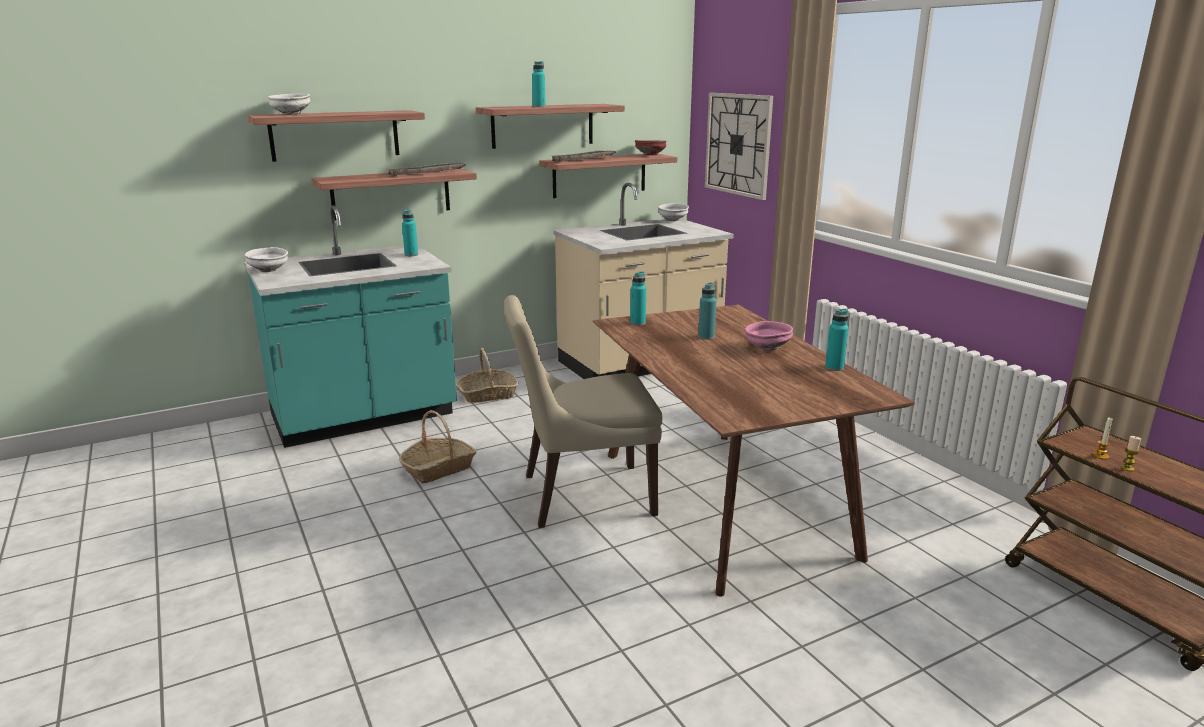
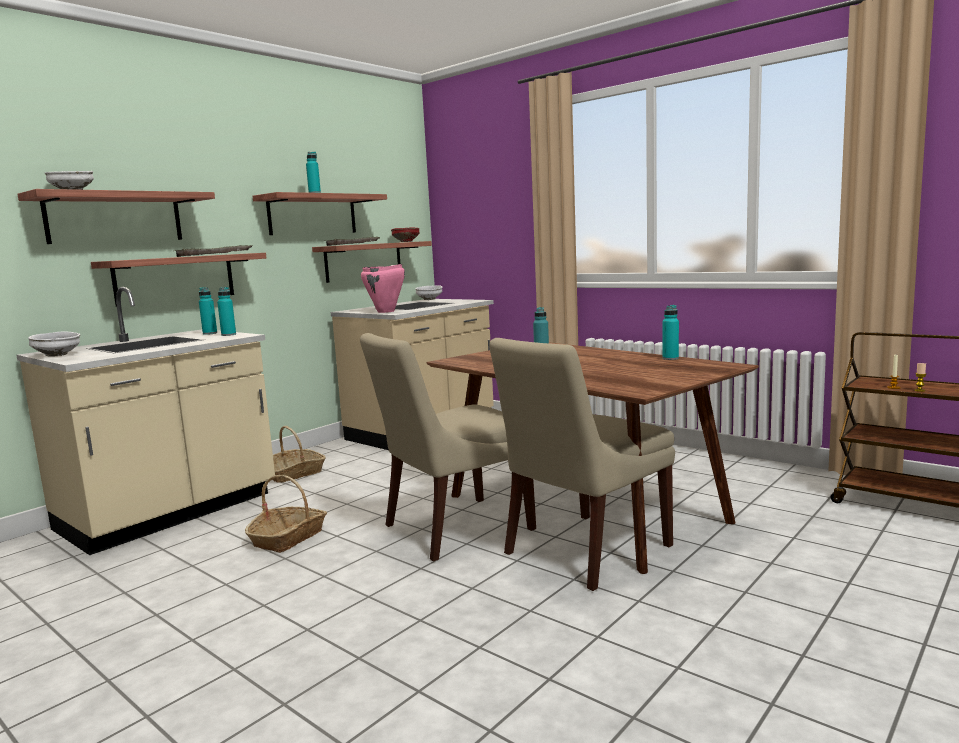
camera: 20 degrees left, 10 degrees down
(364, 417) = (169, 513): turquoise counter -> beige counter
(601, 240) = (386, 311): none -> pink cooking pot
(638, 323) = (470, 358): turquoise bottle -> turquoise bottle (228, 335)
(682, 554) = (584, 551): none -> beige chair
(738, 144) = (484, 225): wall clock -> none
(766, 348) = (600, 356): pink bowl -> none

